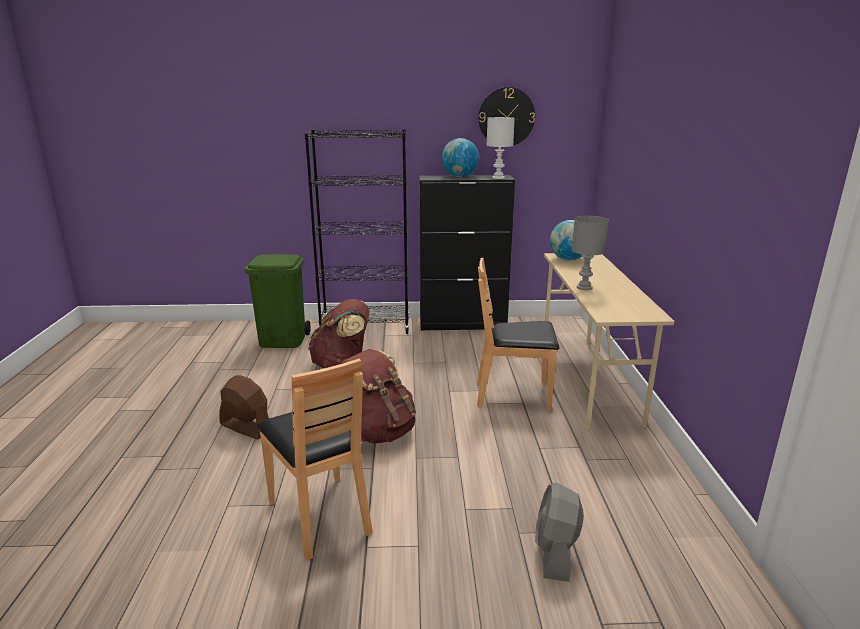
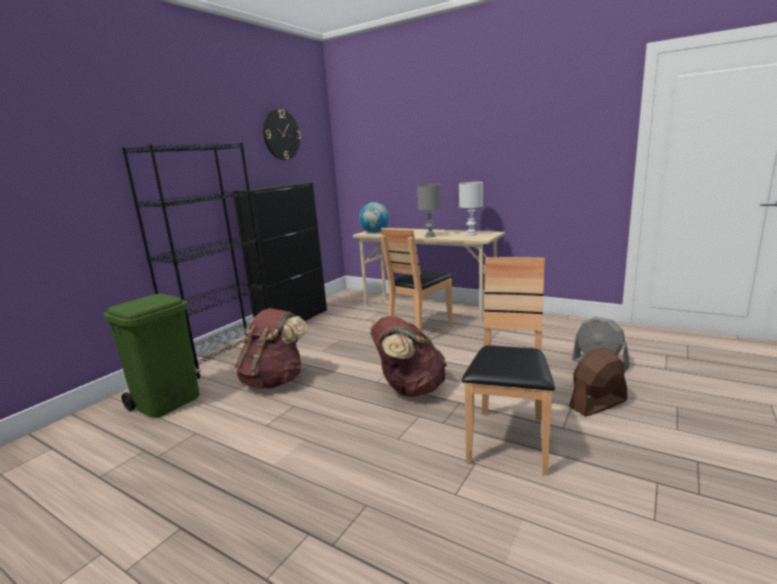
camera: 55 degrees left, 5 degrees down
(246, 427) = (319, 457): brown fan -> brown fan (597, 404)
(320, 515) = (508, 440): brown chair -> brown chair turned 75 degrees counterclockwise
(459, 177) = (269, 186): globe -> none
(498, 178) = (298, 183): white table lamp -> white table lamp (470, 234)

